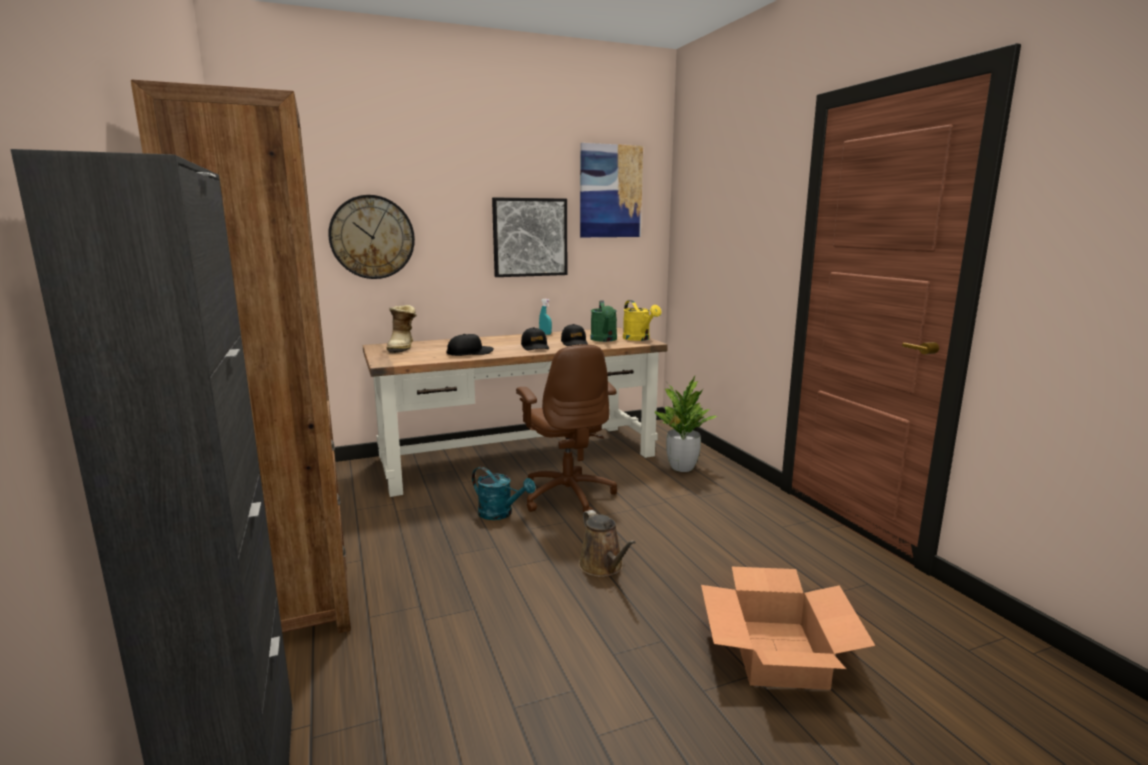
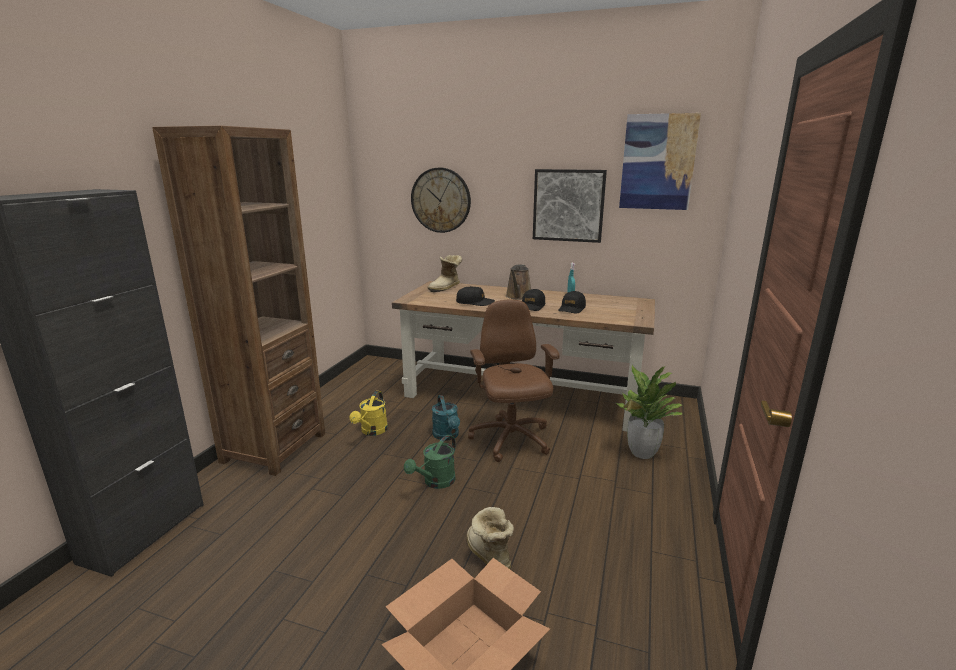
camera: 40 degrees right, 5 degrees up
(568, 495) = (511, 440): brown office chair -> brown office chair turned 150 degrees clockwise
(603, 567) = (452, 508): brown watering can -> brown watering can (518, 296)
(604, 340) = (605, 310): green watering can -> green watering can (435, 482)
(639, 339) = (639, 316): yellow watering can -> yellow watering can (372, 431)
(688, 585) = (487, 556): none -> boot

